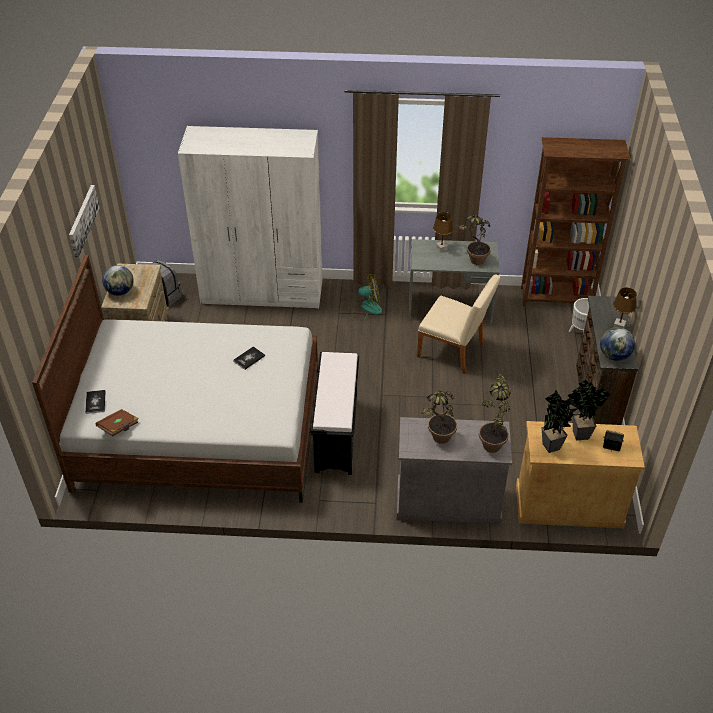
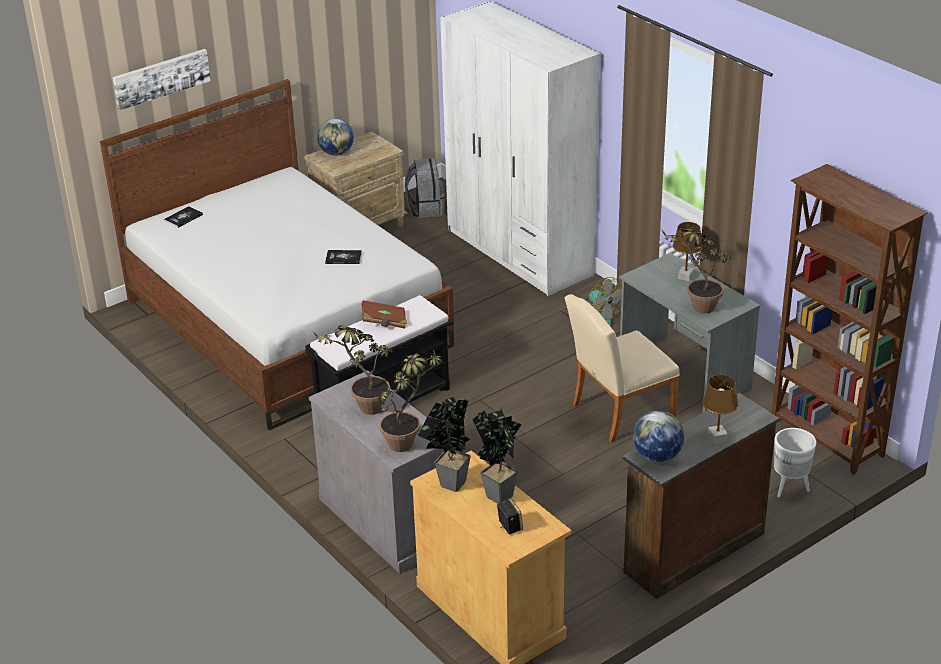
camera: 50 degrees right, 10 degrees down
(82, 220) = (309, 44): picture -> picture (161, 78)
(119, 427) = (168, 244): brown book -> brown book (384, 323)
(455, 352) = (617, 413): beige chair -> beige chair turned 75 degrees clockwise

